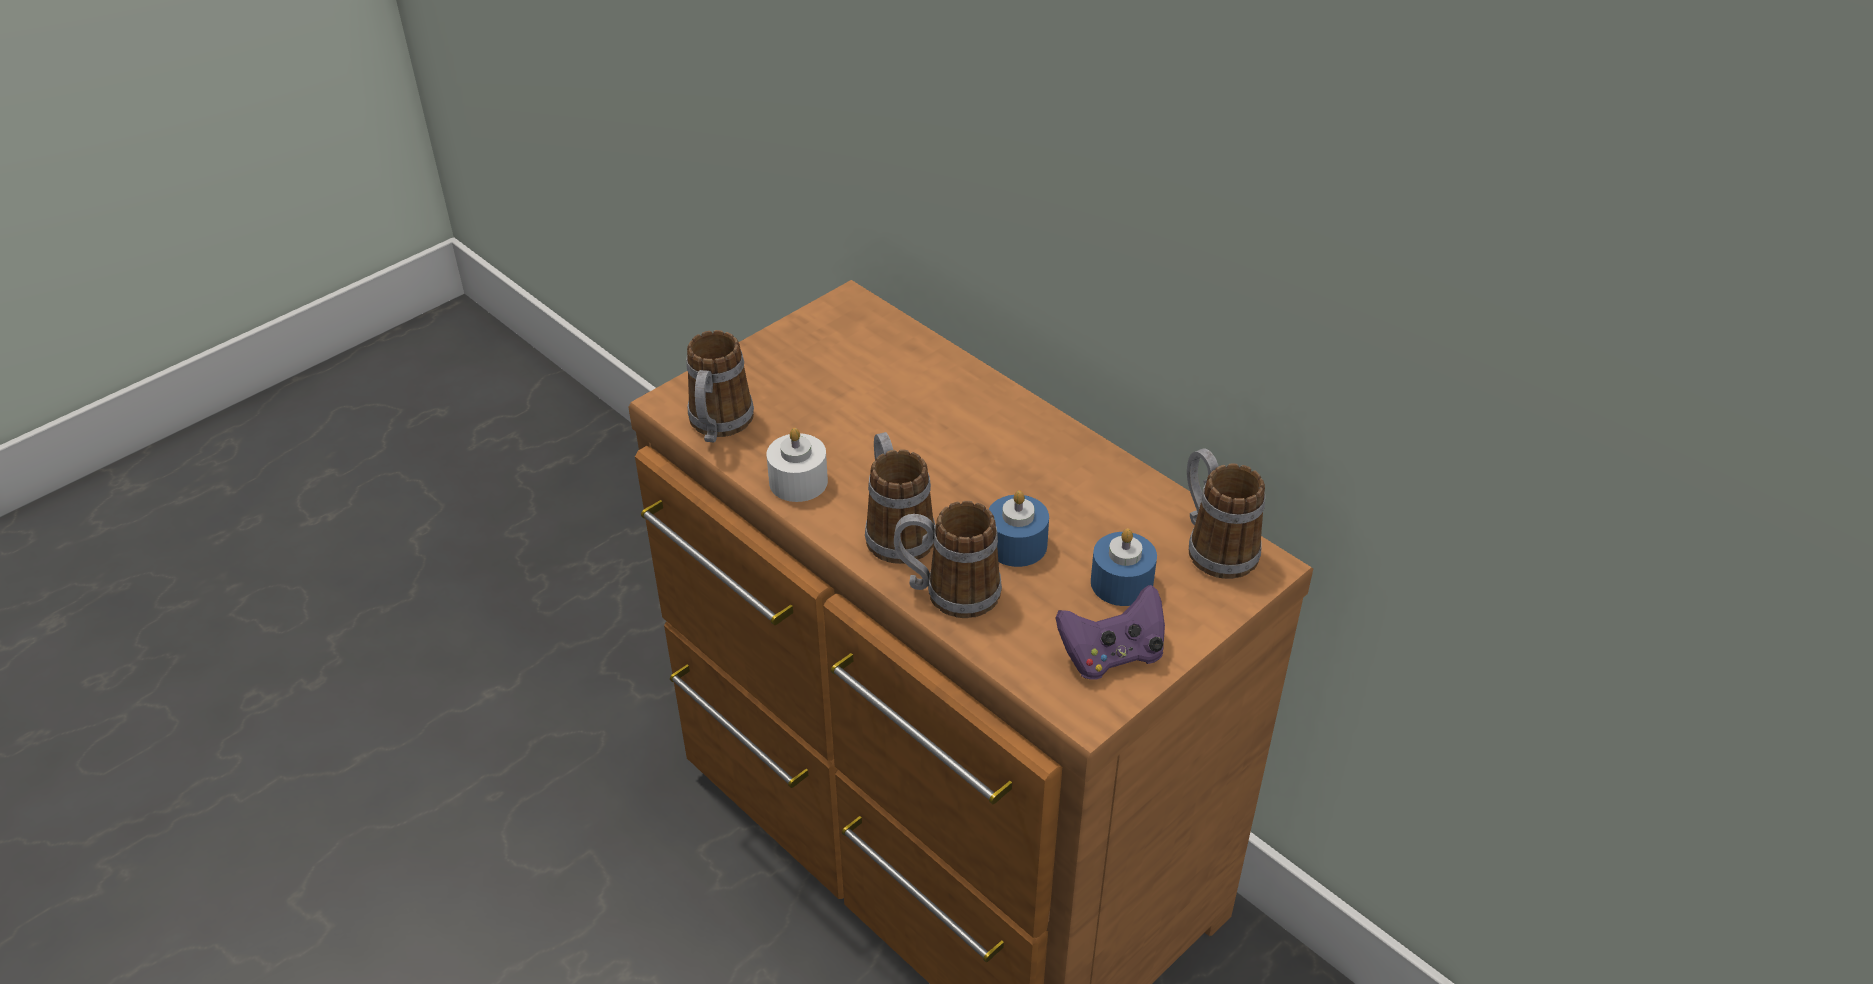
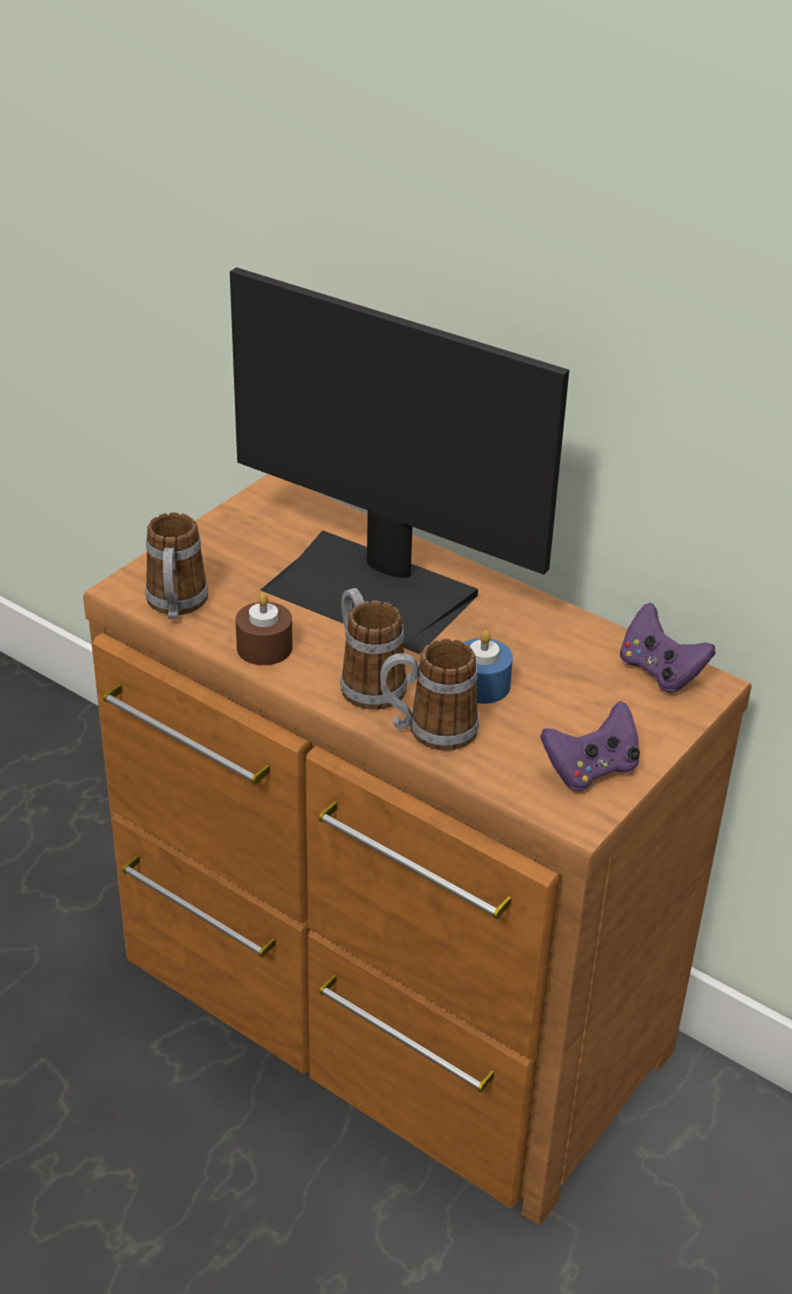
camera: 10 degrees left, 5 degrees down
(798, 481) = (264, 647): white candle -> brown candle
(927, 424) = (373, 590): none -> monitor
(1121, 583) = (585, 709): blue candle -> none
(1213, 545) = (659, 671): mug -> purple game controller

